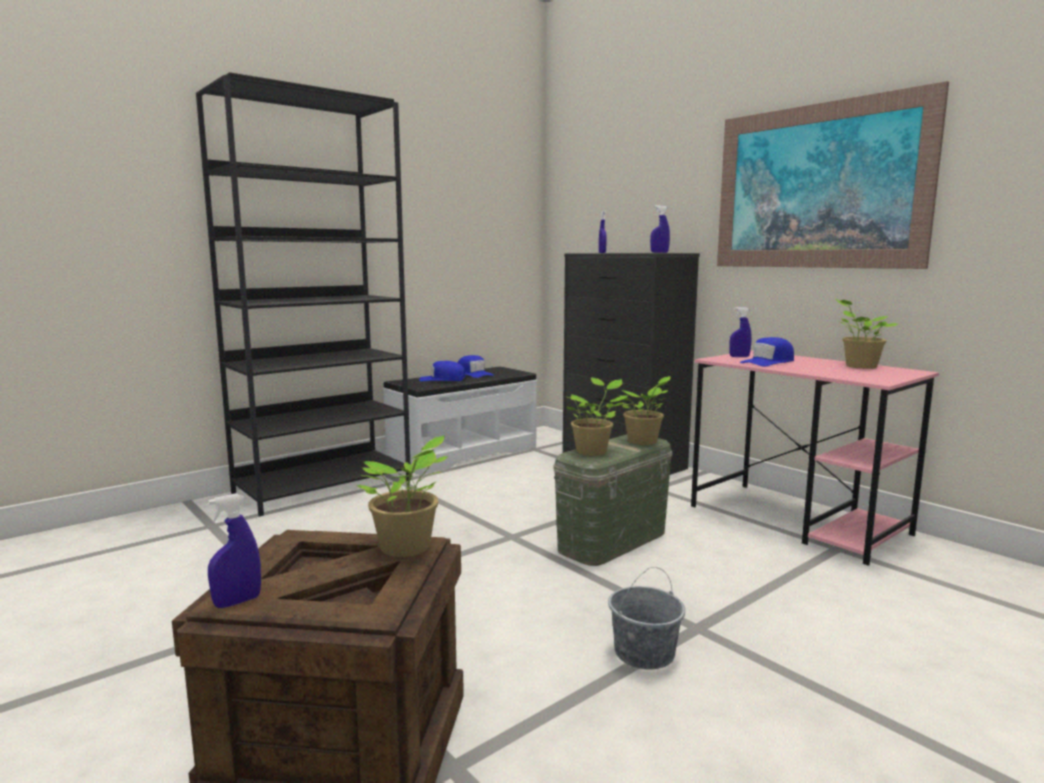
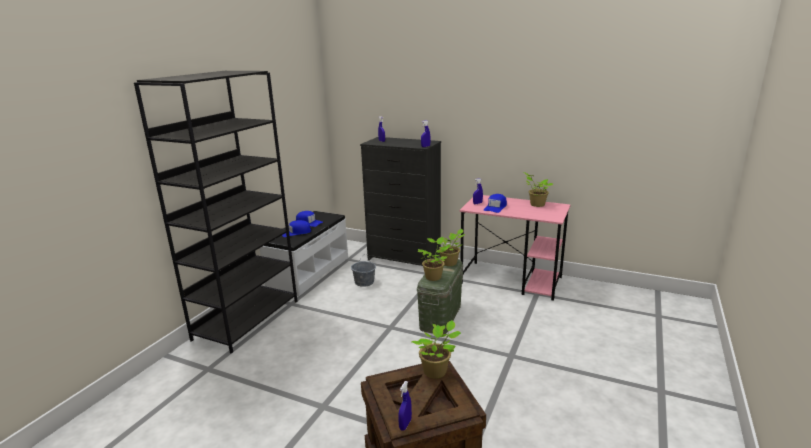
camera: 25 degrees left, 10 degrees up
(644, 653) = (500, 375): grey bucket -> grey bucket (364, 282)
(817, 187) = (507, 110): picture -> none

